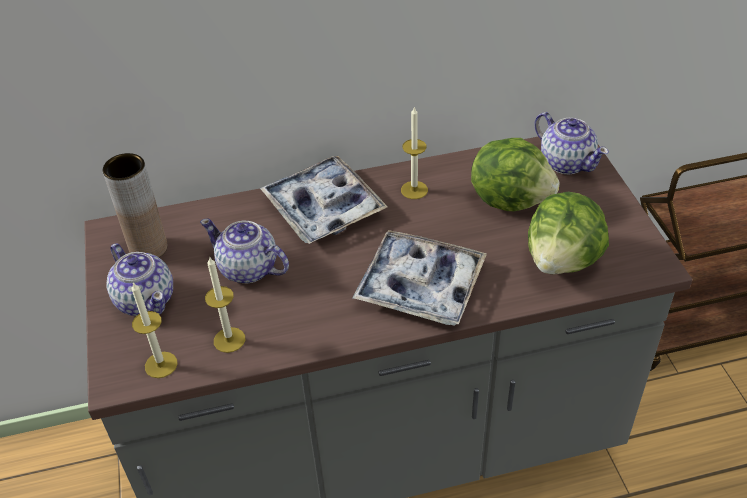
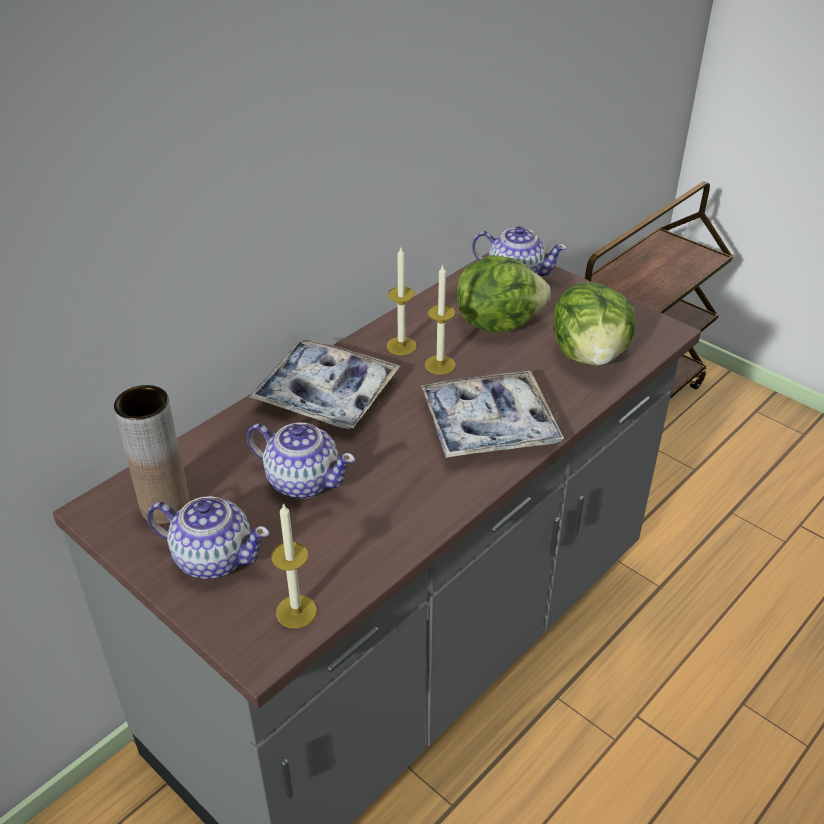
camera: 35 degrees left, 5 degrees down
(229, 340) = (348, 554): candle -> candle (440, 365)
(248, 269) = (302, 480): teapot -> teapot turned 150 degrees counterclockwise

